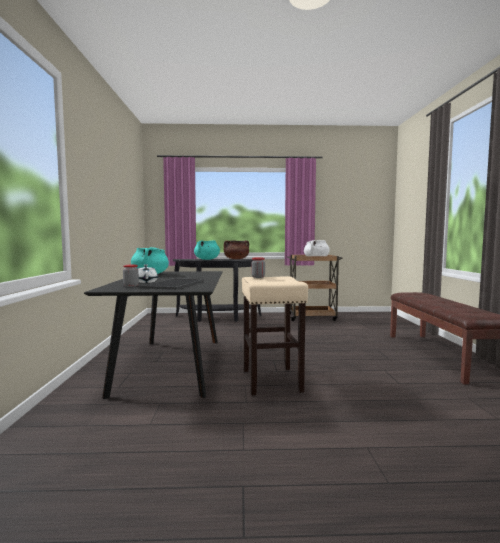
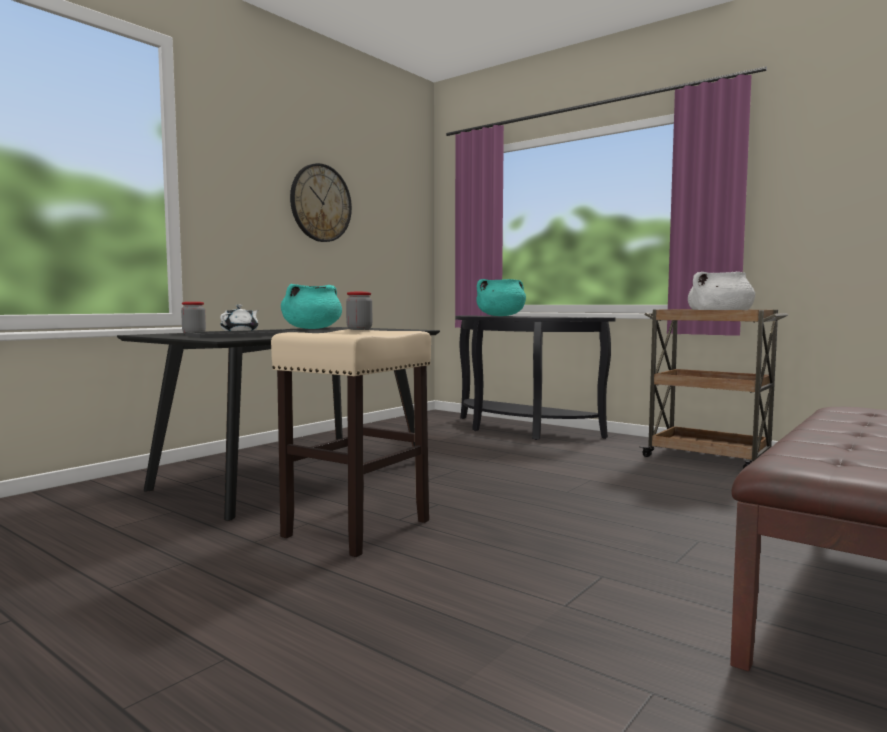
camera: 40 degrees right, 0 degrees up
(113, 193) = (320, 203): none -> wall clock
(236, 259) = (555, 316): brown cooking pot -> none

